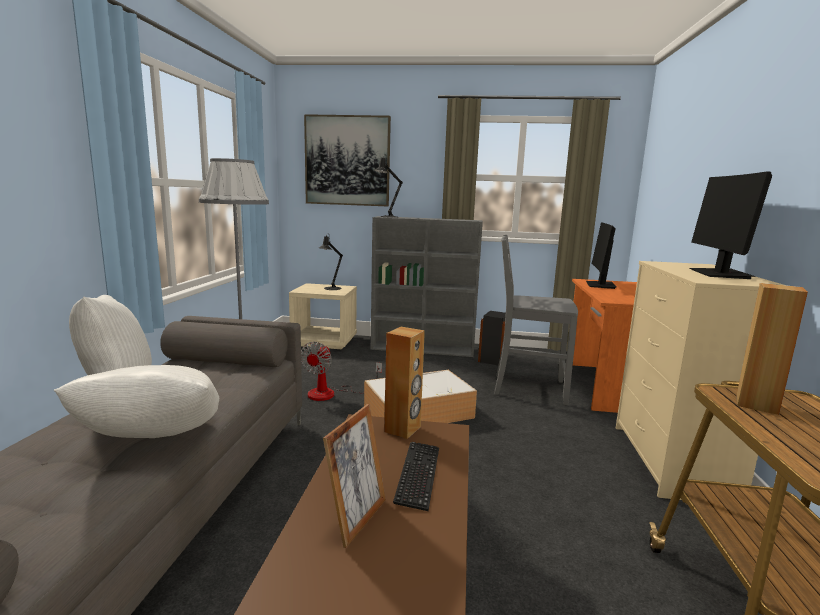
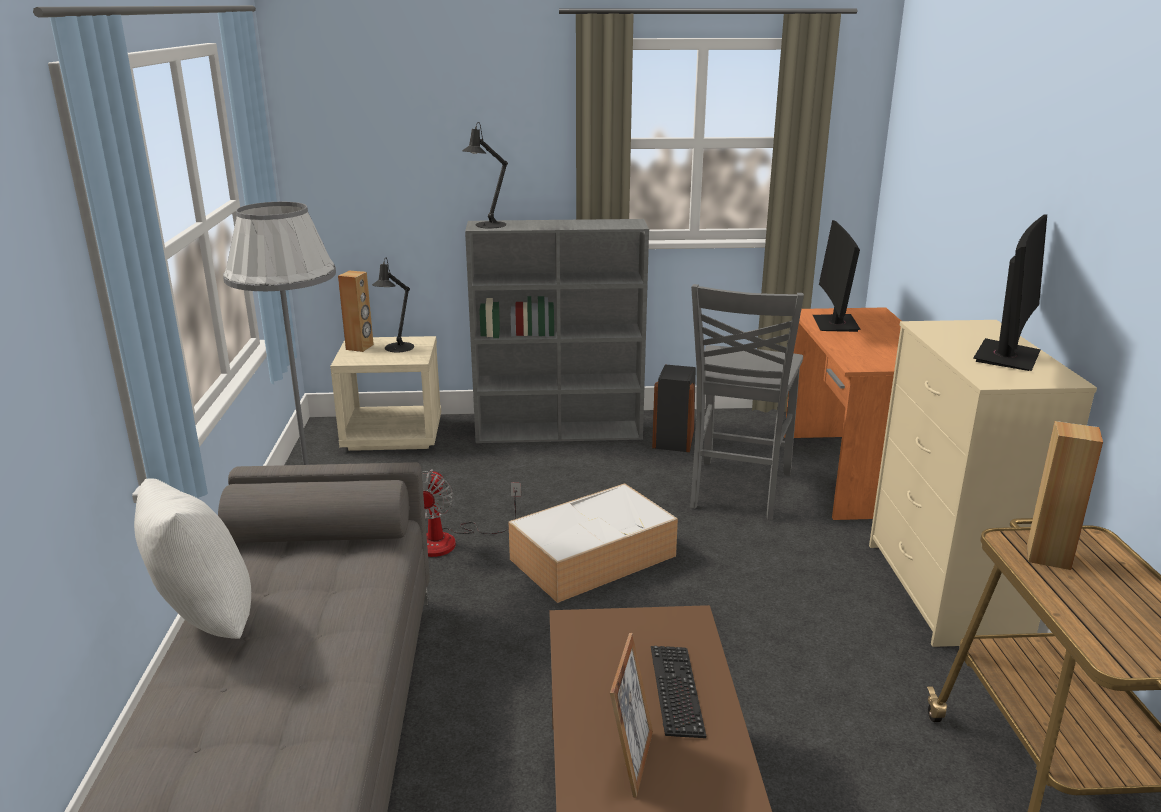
camera: 10 degrees left, 10 degrees up
(154, 442) = (323, 697): white pillow -> none
(347, 161) = (402, 123): picture -> none
(403, 429) = (630, 625): brown speaker -> brown speaker (360, 347)
(527, 388) = (737, 491): grey chair -> grey chair turned 75 degrees counterclockwise
(719, 274) = (1007, 356): monitor -> monitor turned 150 degrees counterclockwise

